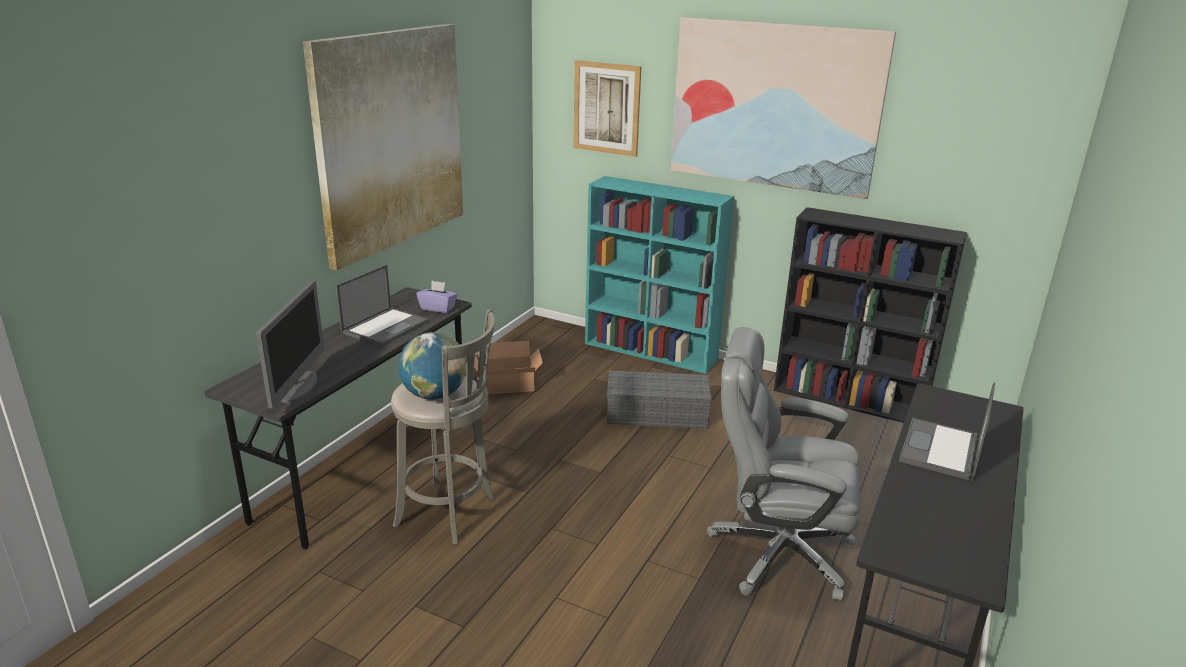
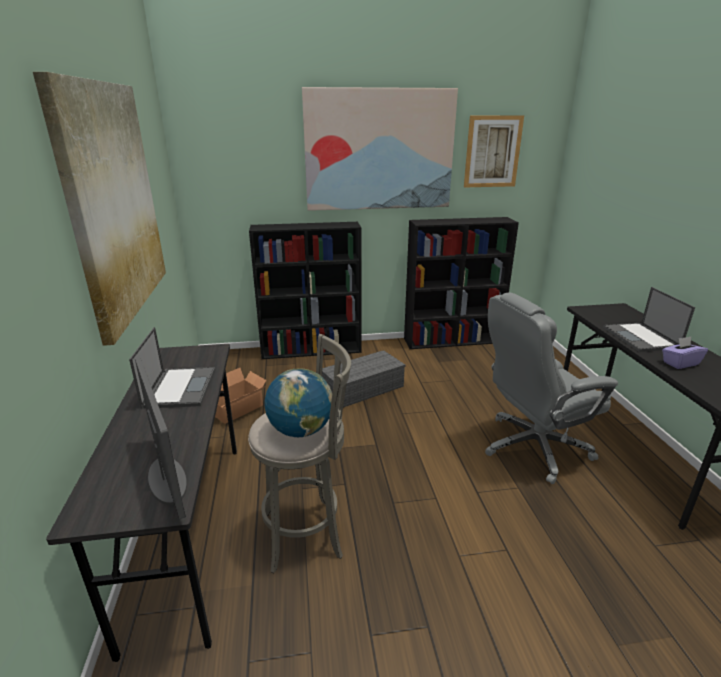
camera: 35 degrees left, 0 degrees up
(438, 308) = (206, 356): purple tissue box -> purple tissue box (680, 363)
(606, 108) = (244, 169): picture -> picture (492, 152)
(651, 351) = (312, 350): turquoise bookcase -> black bookcase

